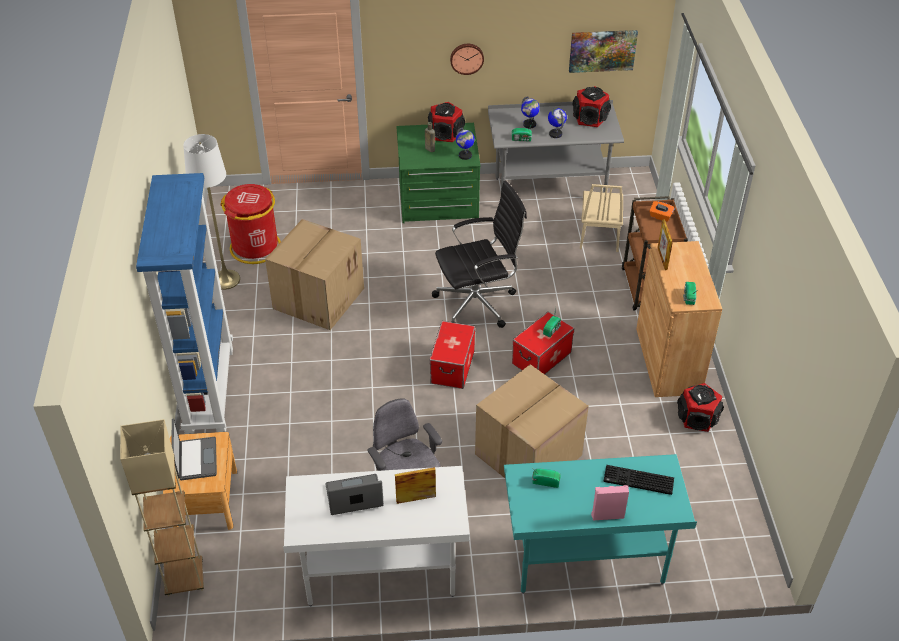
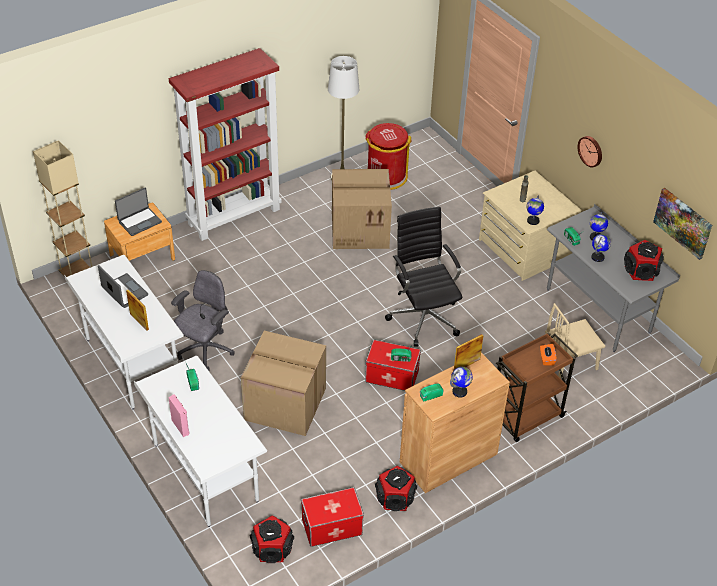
camera: 60 degrees right, 0 degrees up
(209, 390) = (234, 216): blue bookcase -> red bookcase
(438, 200) = (523, 249): green dresser -> beige dresser
(445, 133) = (551, 200): speaker -> speaker (272, 549)
(453, 367) = (344, 328): storage box -> storage box (332, 527)
(478, 303) = (424, 317): black office chair -> black office chair turned 150 degrees counterclockwise
(587, 560) = (205, 473): turquoise desk -> white desk
(637, 481) = (224, 434): keyboard -> none
(694, 276) = (460, 392): none -> globe

